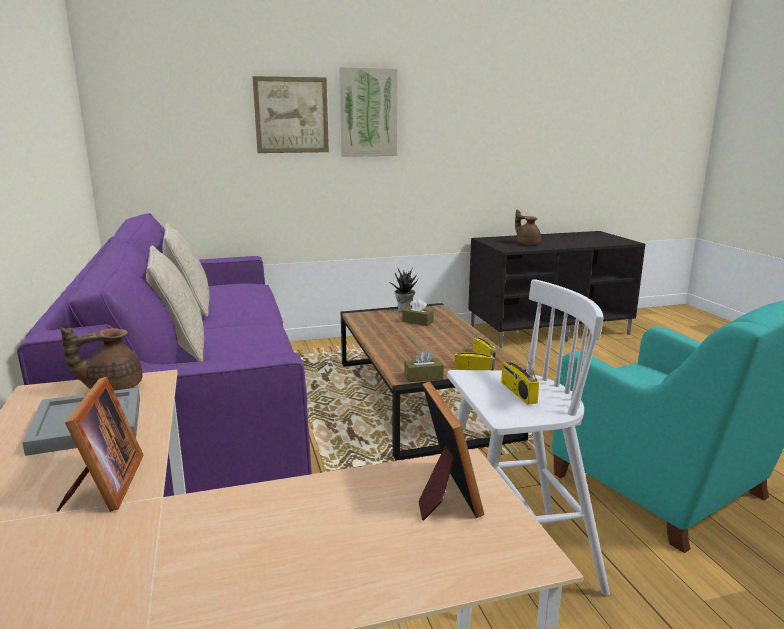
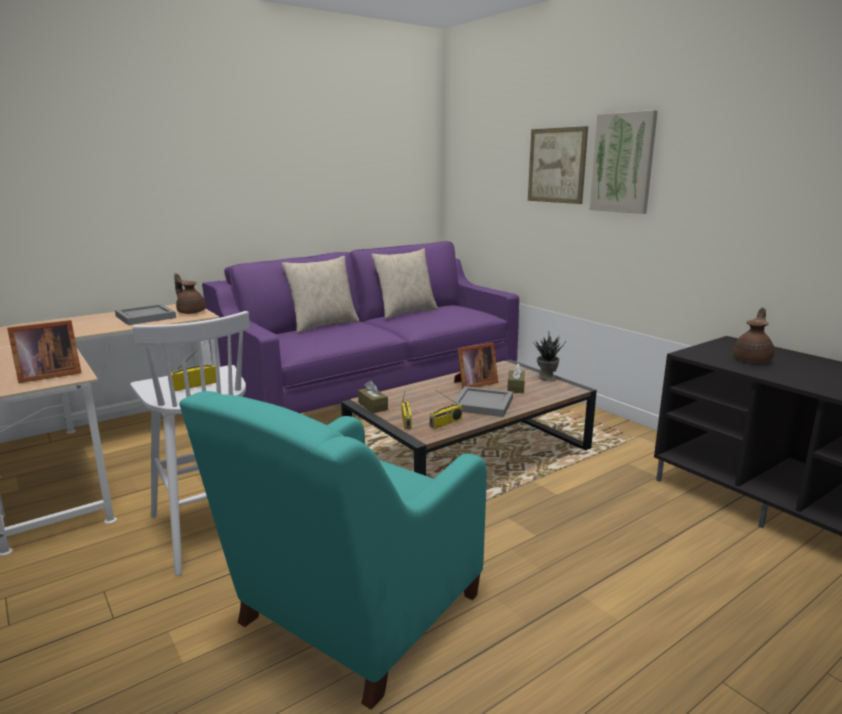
camera: 70 degrees right, 0 degrees up
(104, 486) = (82, 329): picture frame -> picture frame (474, 384)
(450, 337) = (483, 404): none -> grey tray

